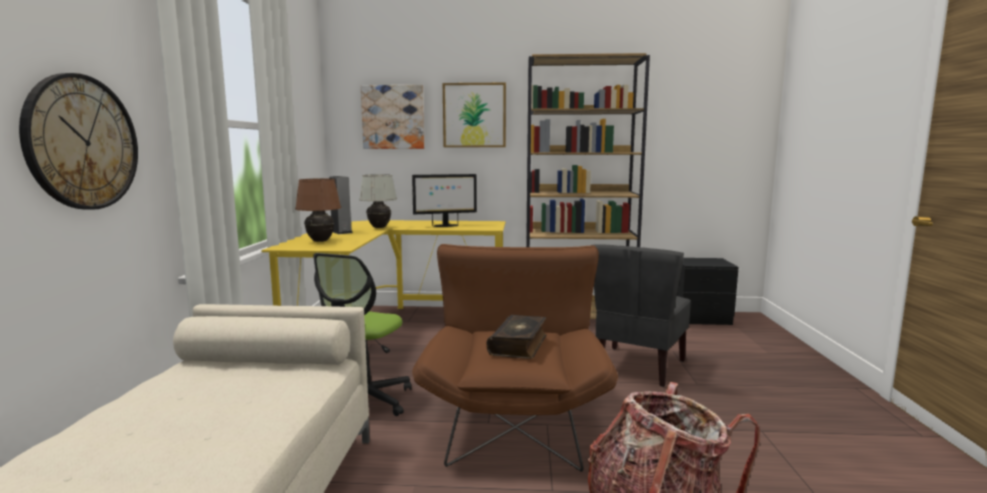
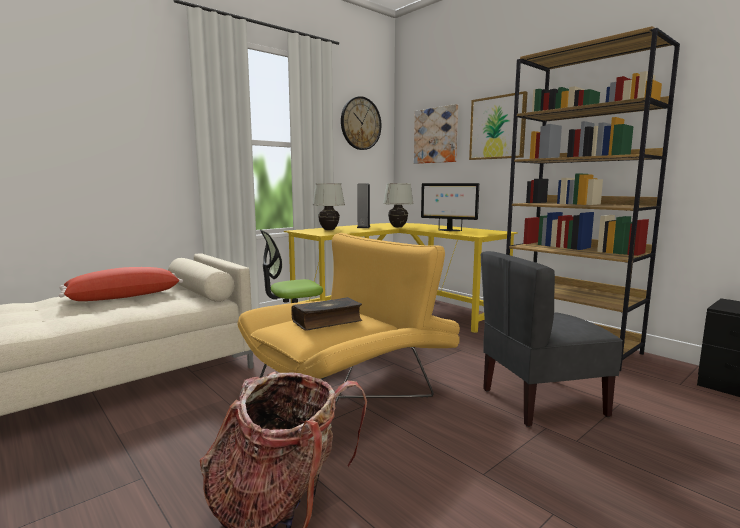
camera: 45 degrees right, 0 degrees up
(82, 142) = (138, 152): wall clock -> wall clock (360, 123)
(179, 401) = (124, 296): none -> red pillow
(320, 241) = (329, 230): brown table lamp -> white table lamp
(515, 417) = (353, 391): brown armchair -> yellow armchair

